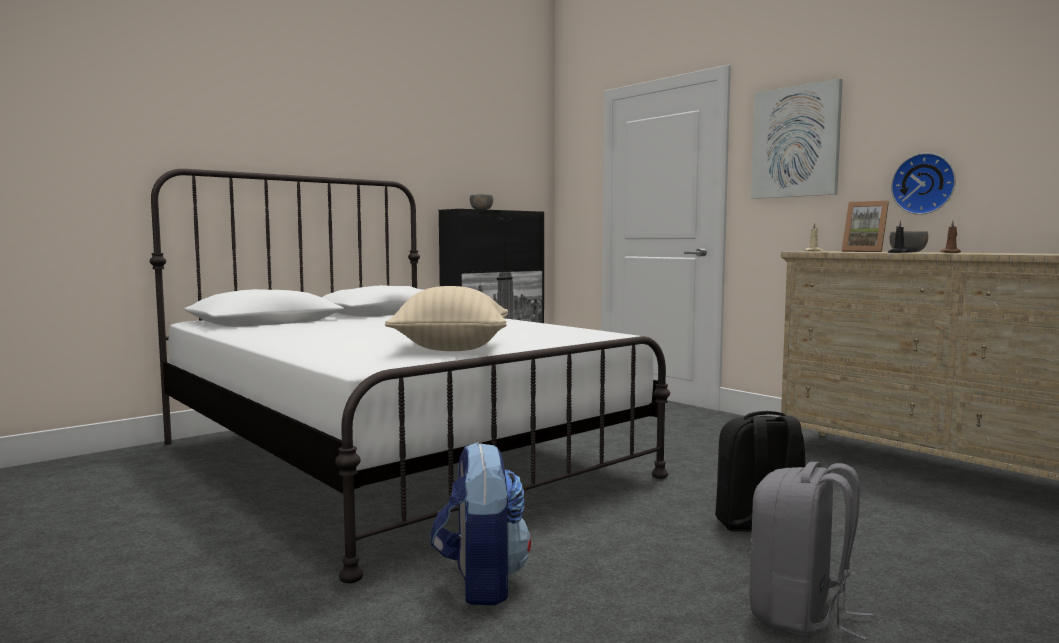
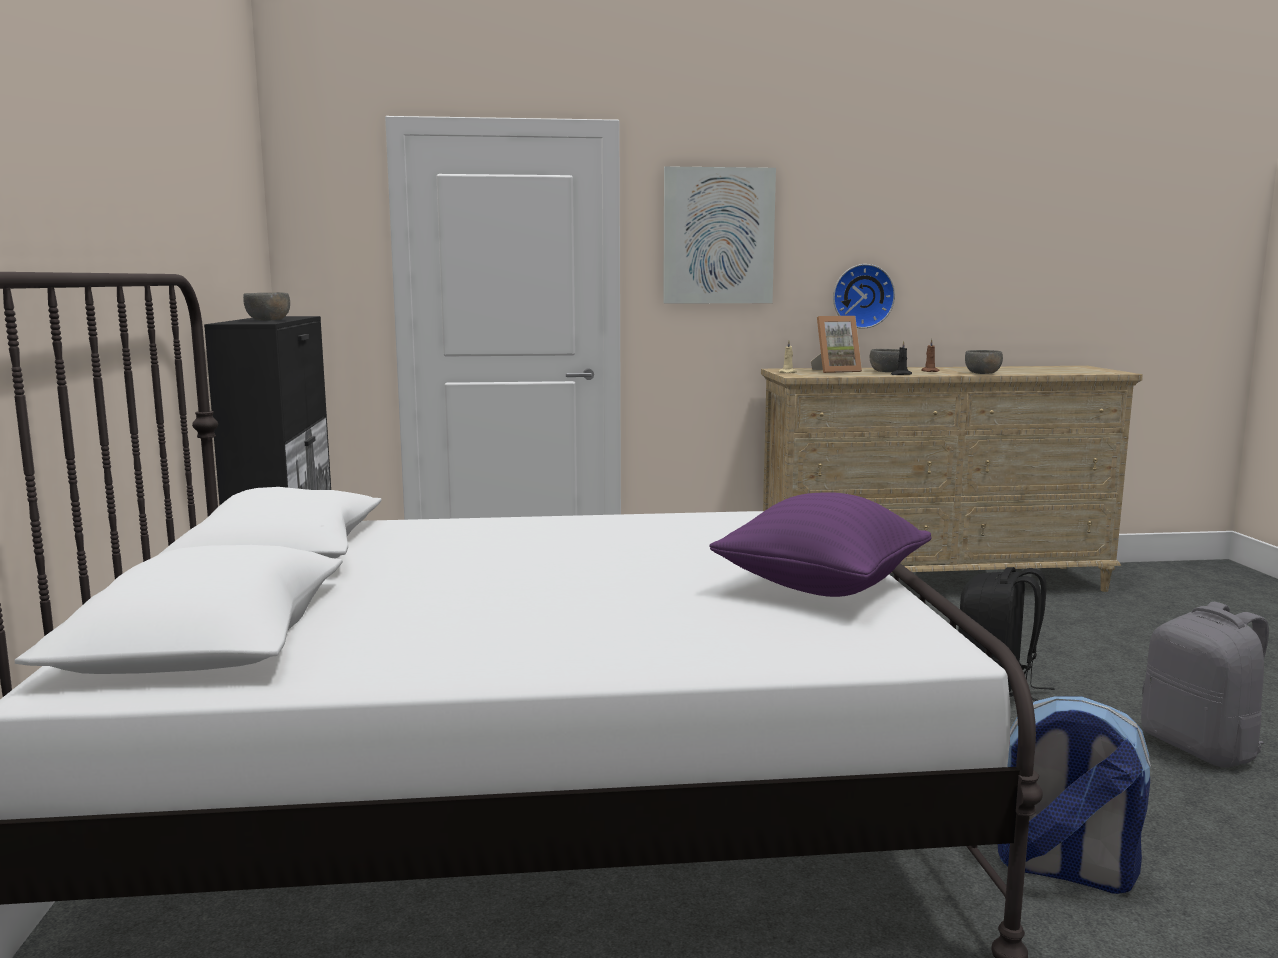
camera: 55 degrees left, 5 degrees up
(451, 349) = (821, 588): beige pillow -> purple pillow
(994, 253) = (982, 373): none -> grey bowl

